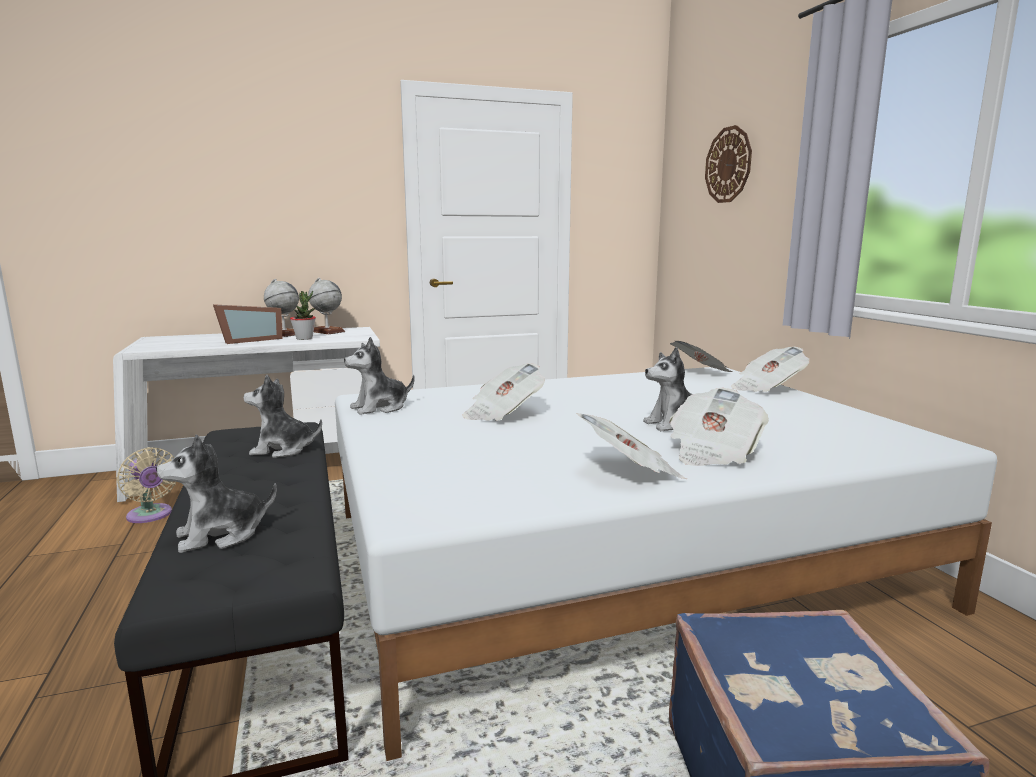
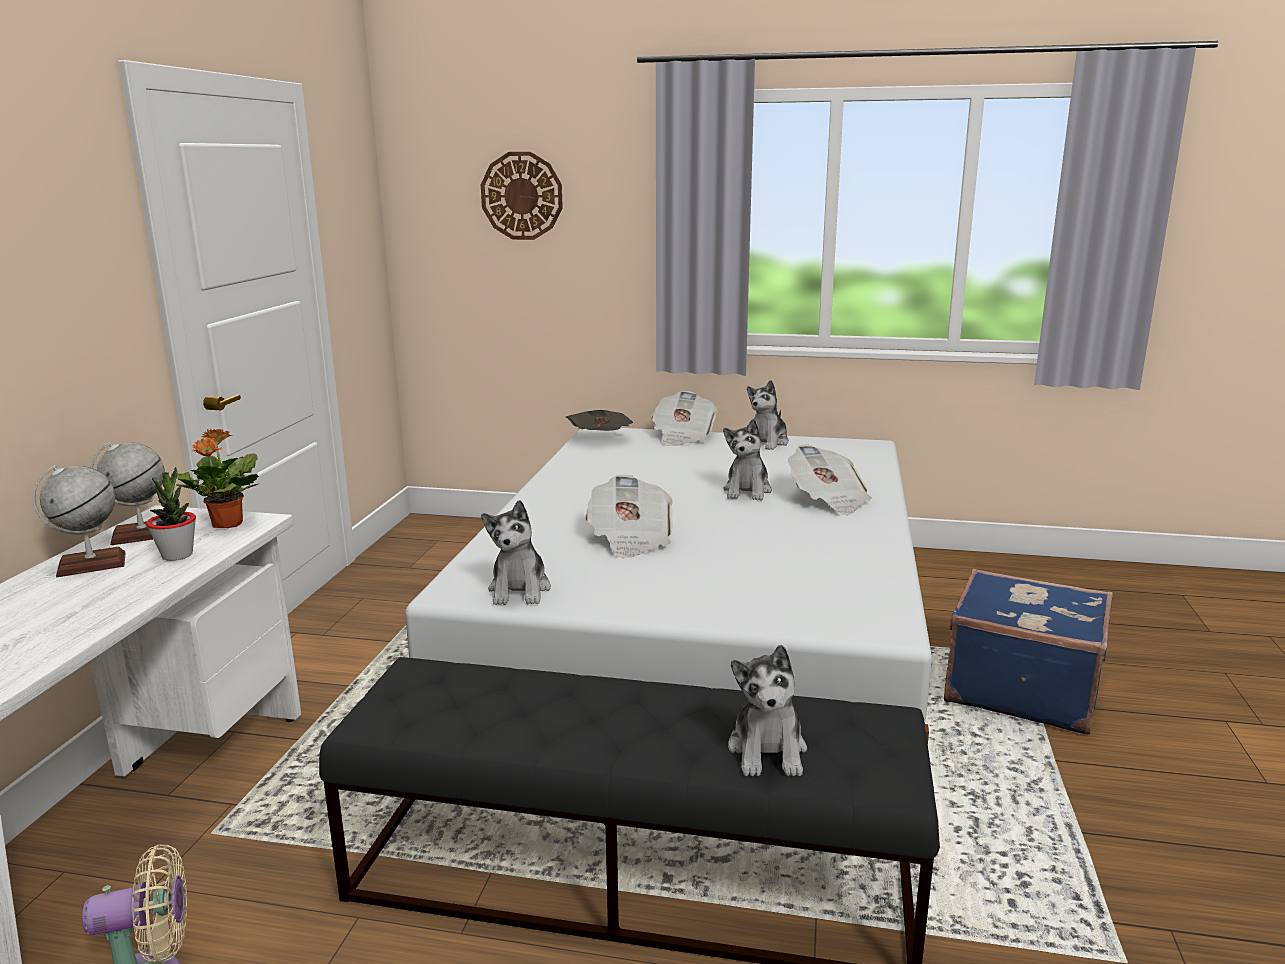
camera: 60 degrees left, 5 degrees up
(249, 340) = (101, 594): picture frame -> none
(283, 450) = (510, 690): plush toy -> plush toy (767, 443)
(352, 336) = (226, 524): none -> potted plant
(630, 472) = (849, 535): newspaper -> none

